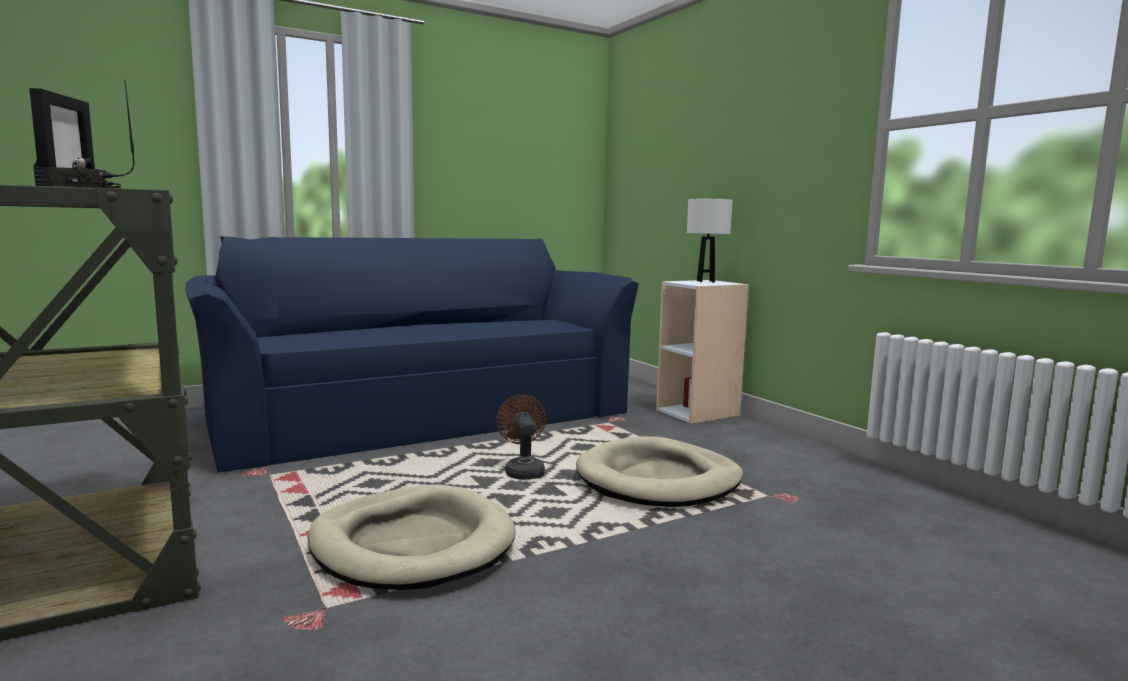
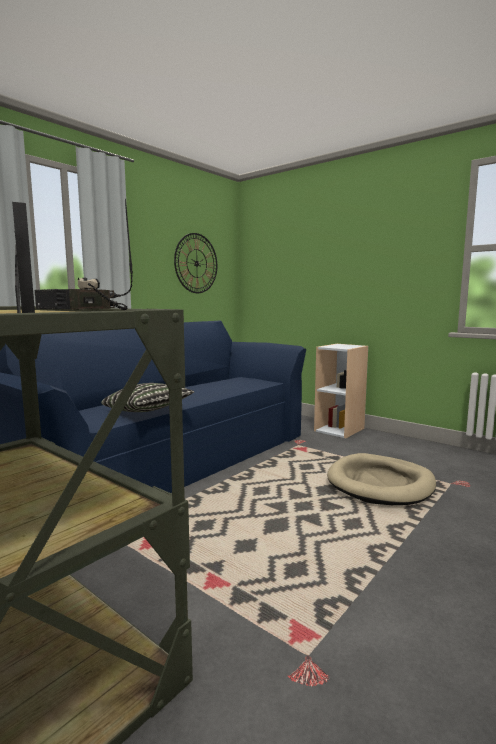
camera: 20 degrees left, 0 degrees up
(355, 341) = (148, 411): none -> pillow
(412, 544) = (296, 575): beige dog bed -> none
(523, 471) = (292, 493): brown fan -> none
(528, 158) = (196, 263): none -> wall clock
(706, 281) = (340, 345): white table lamp -> none

